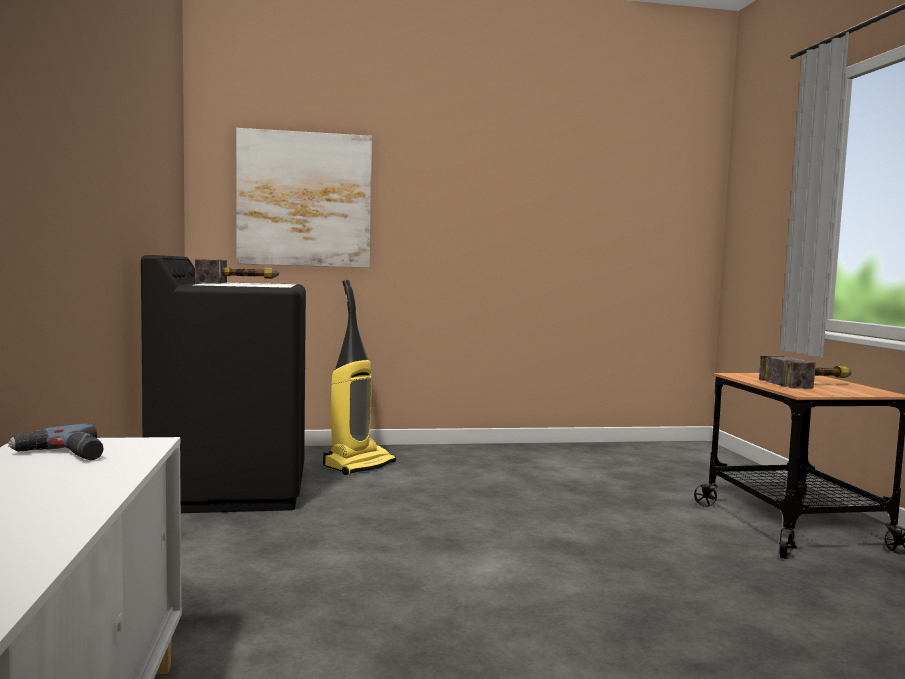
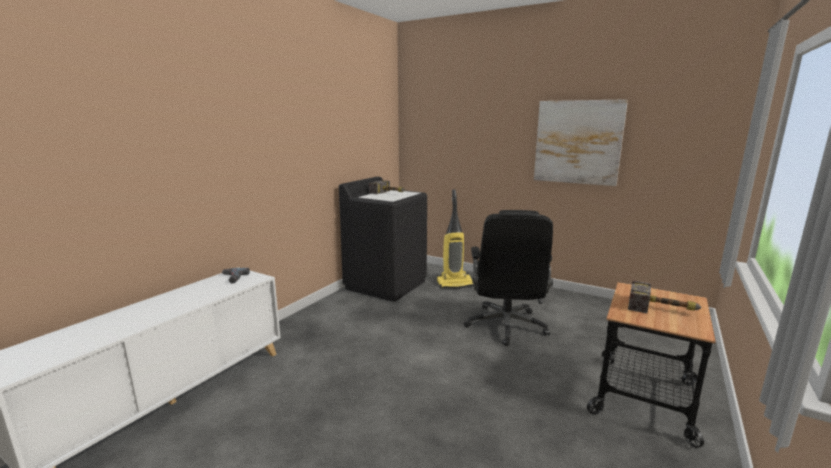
camera: 40 degrees right, 10 degrees up
(304, 199) = (448, 142): picture -> picture (577, 142)
(528, 498) = (506, 326): none -> black office chair

